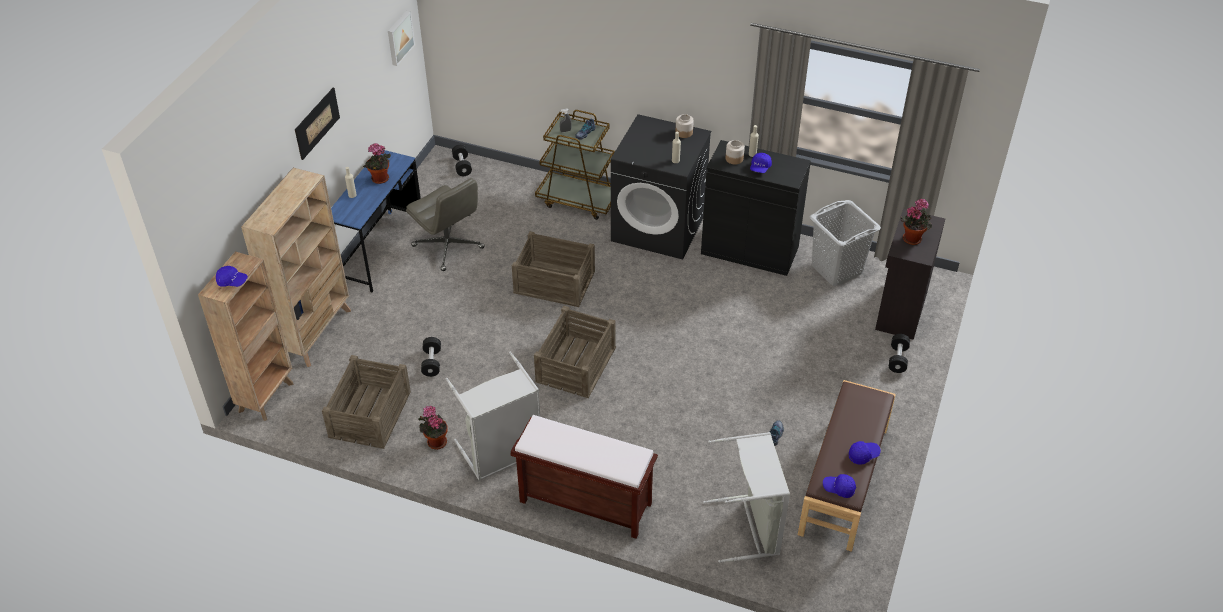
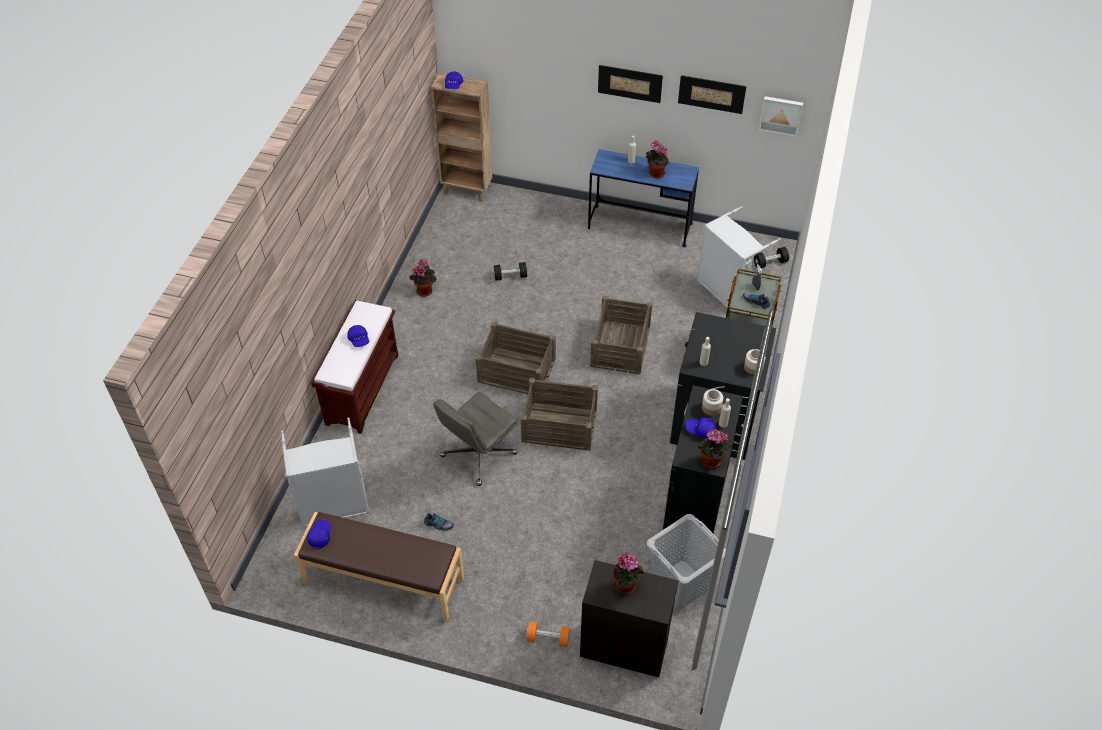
camera: 85 degrees right, 5 degrees up
(316, 333) = (536, 204): beige bookcase -> none
(362, 68) = (711, 94): none -> picture
(370, 414) = (452, 249): crate -> crate (559, 425)
(448, 247) = (653, 268): grey office chair -> grey office chair (478, 455)
(502, 453) = (414, 331): grey laundry basket -> grey laundry basket (726, 290)
(795, 166) = (710, 462): none -> potted plant
(863, 455) = (359, 557): blue cap -> blue cap (359, 340)
(897, 359) = (548, 638): black dumbbell -> orange dumbbell

